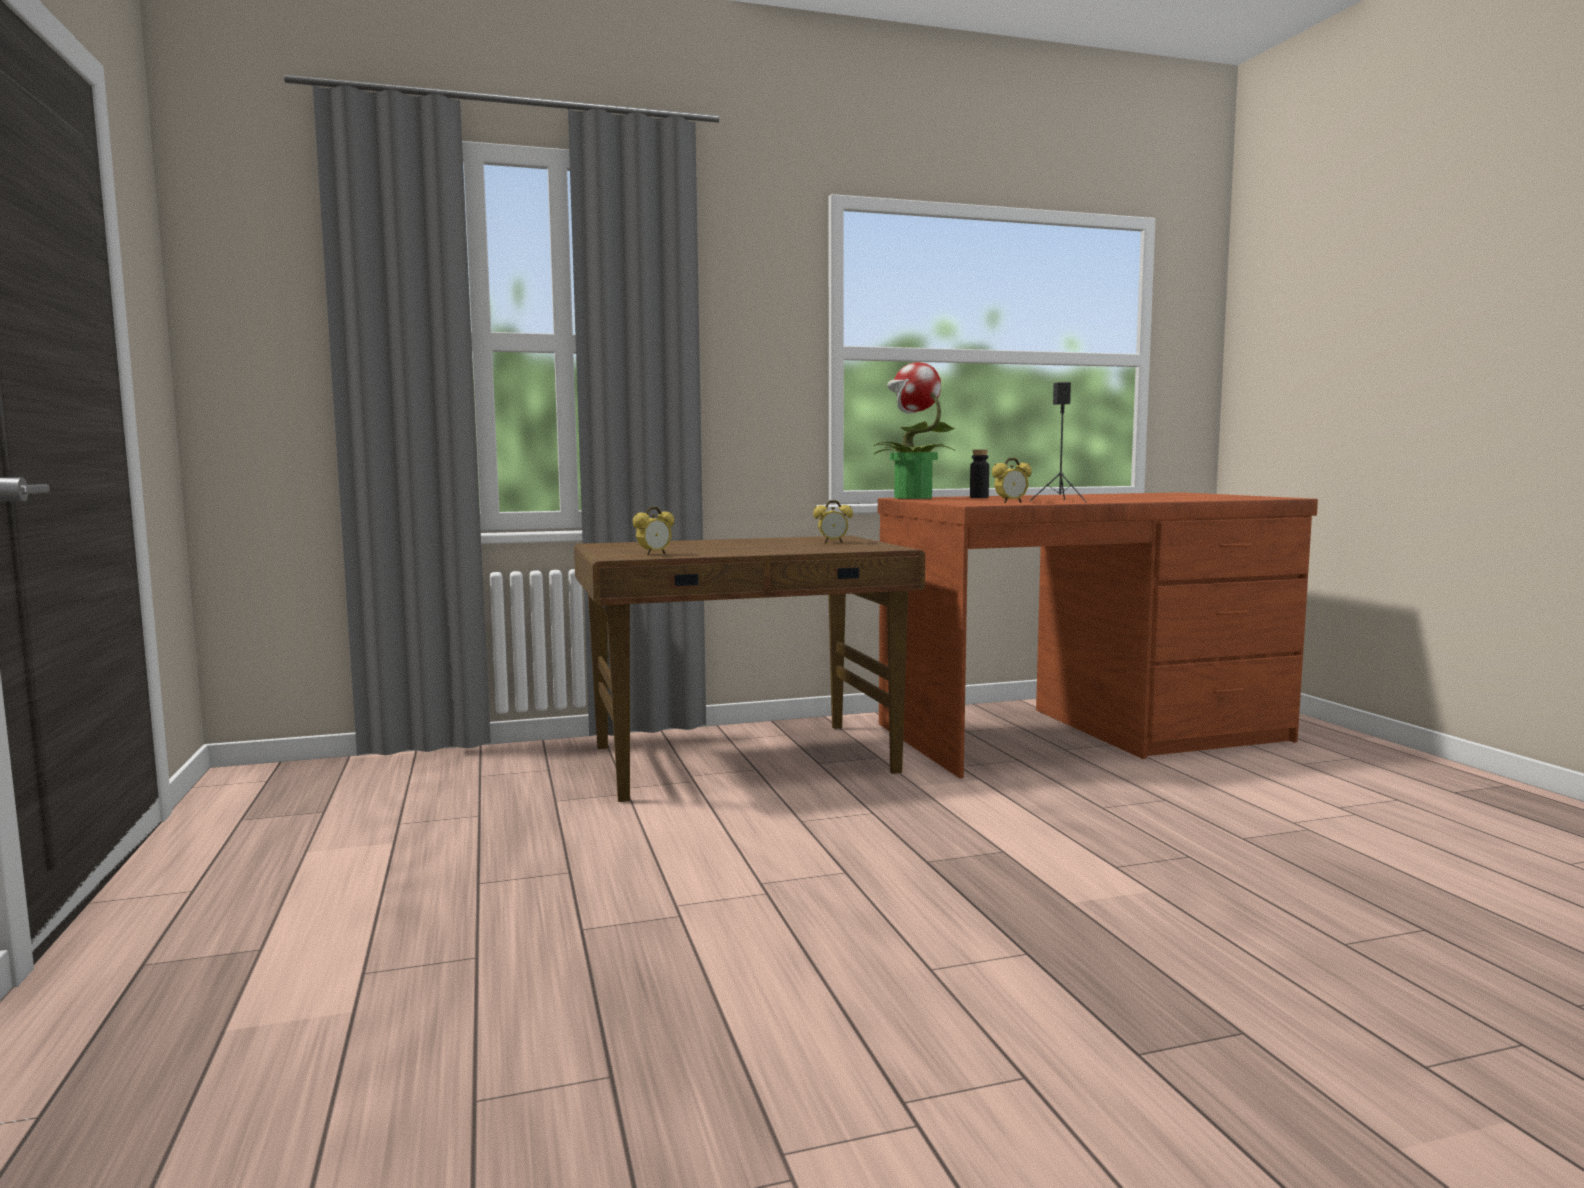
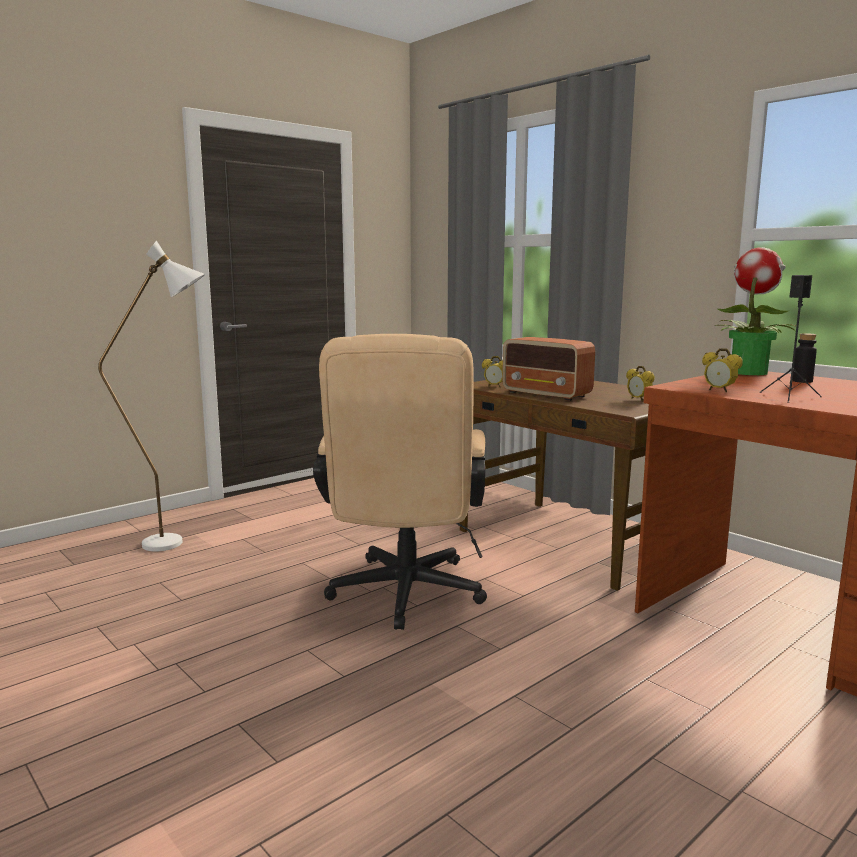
camera: 65 degrees right, 5 degrees up
(248, 1058) = (178, 543): none -> white floor lamp
(750, 551) = (547, 394): none -> radio
(813, 875) = (404, 597): none -> beige office chair

